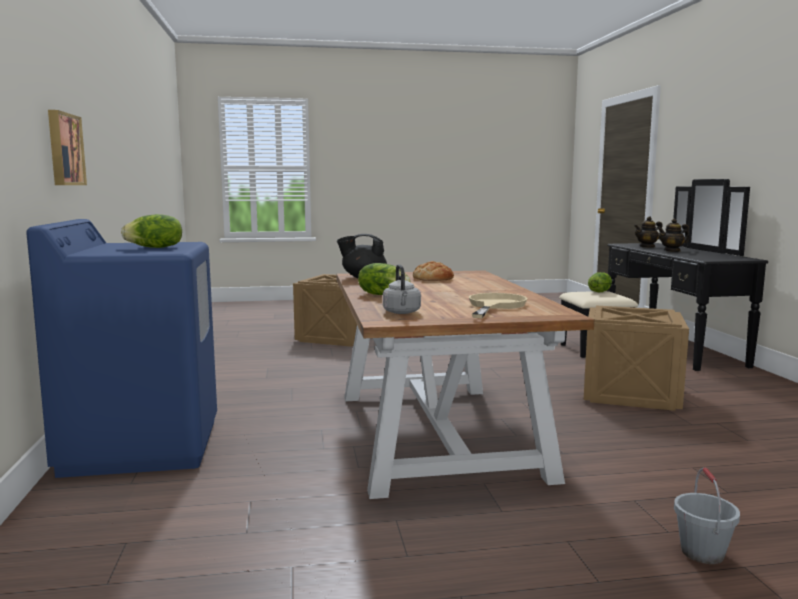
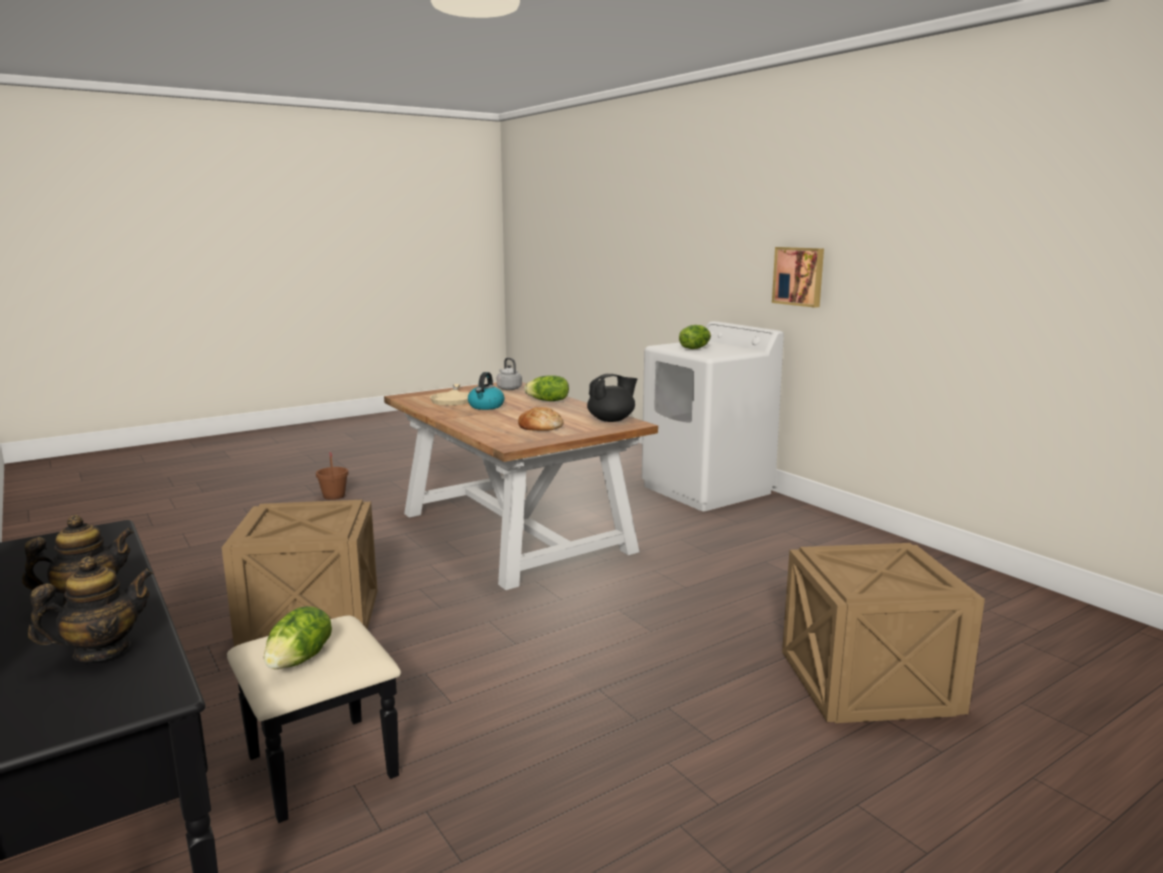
camera: 155 degrees right, 5 degrees up
(142, 445) = (707, 490): blue washing machine -> white washing machine
(462, 295) = (486, 406): none -> kettle
(703, 553) = (333, 496): grey bucket -> brown bucket

